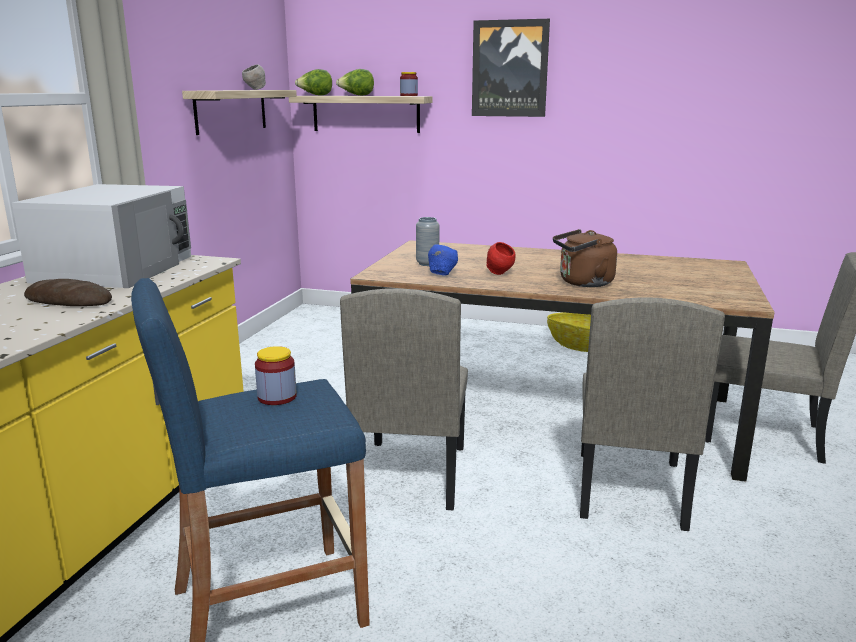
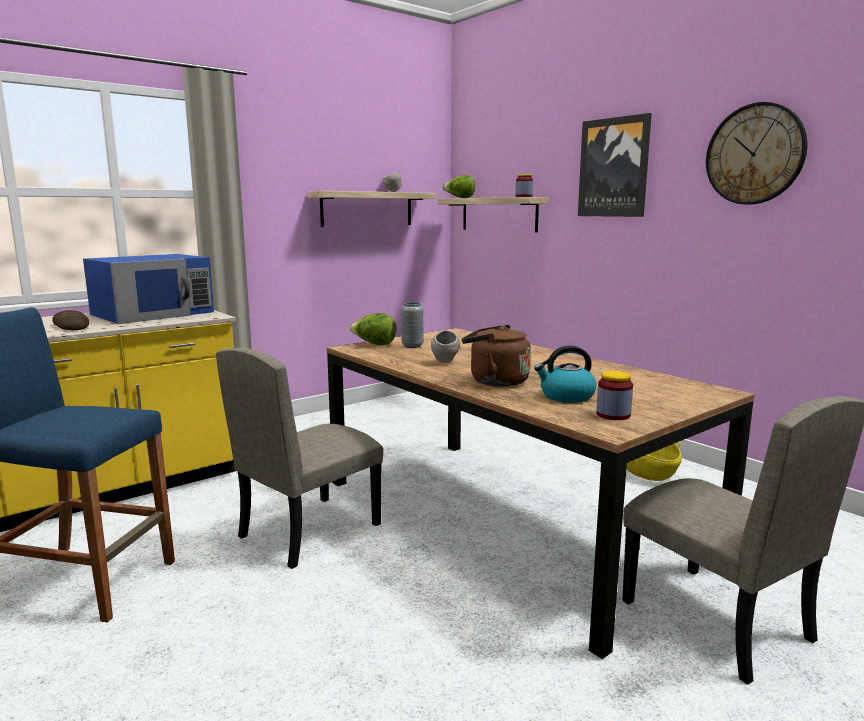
camera: 35 degrees right, 5 degrees down
(117, 268) = (154, 313): white microwave -> blue microwave
(277, 397) = (88, 412): jar -> jar (613, 415)
(356, 95) = (487, 197): lettuce -> lettuce (374, 344)
(442, 275) = (397, 355): blue bowl -> none
(500, 274) = (445, 362): red bowl -> grey bowl
(629, 489) = (461, 613): beige chair -> none
(649, 63) = (755, 154): none -> wall clock
(659, 285) = (566, 396): none -> kettle

